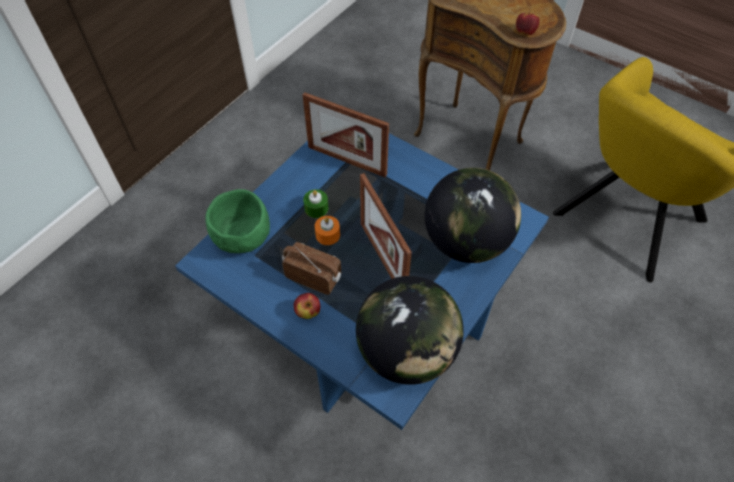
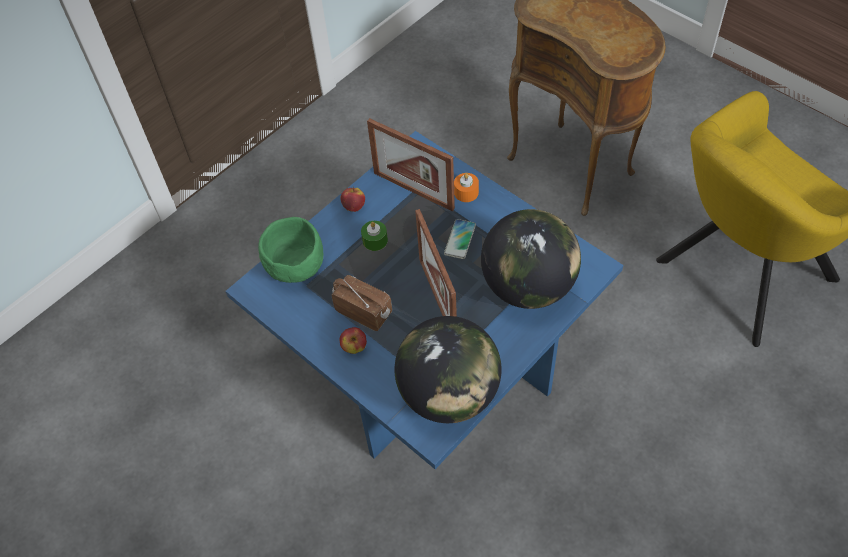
camera: 10 degrees right, 0 degrees up
(327, 235) = (383, 269): orange candle -> orange candle (466, 192)
(396, 202) = (460, 239): none -> phone
(525, 32) = (614, 61): apple -> apple (354, 206)

